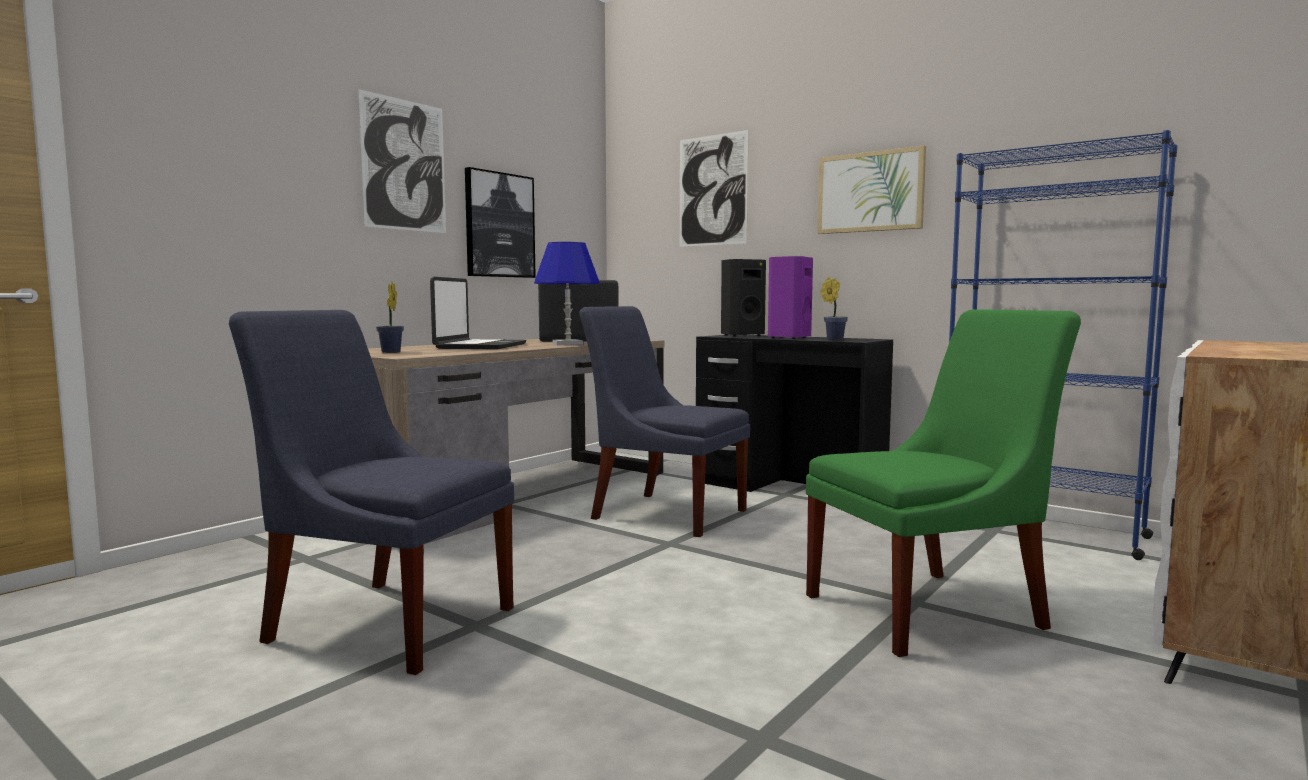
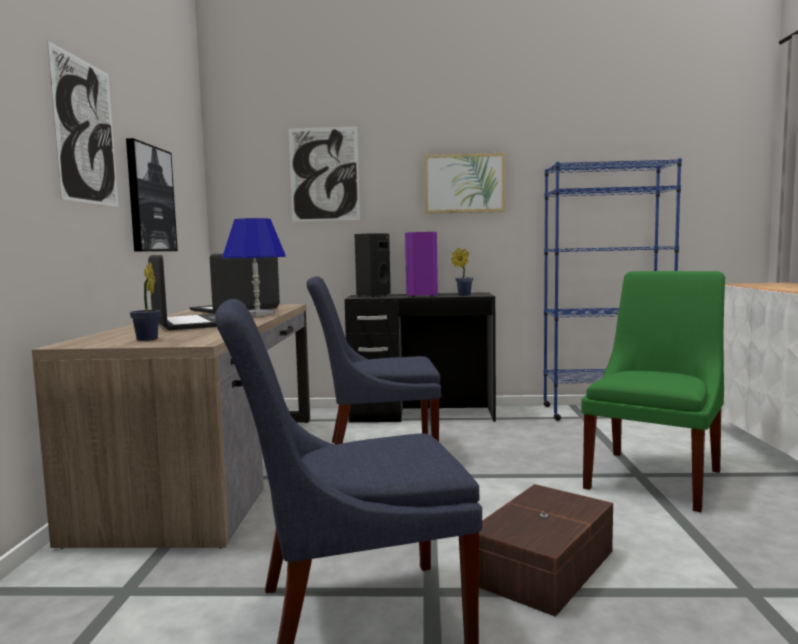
camera: 35 degrees left, 0 degrees up
(601, 641) = (540, 566): none -> brown storage box

